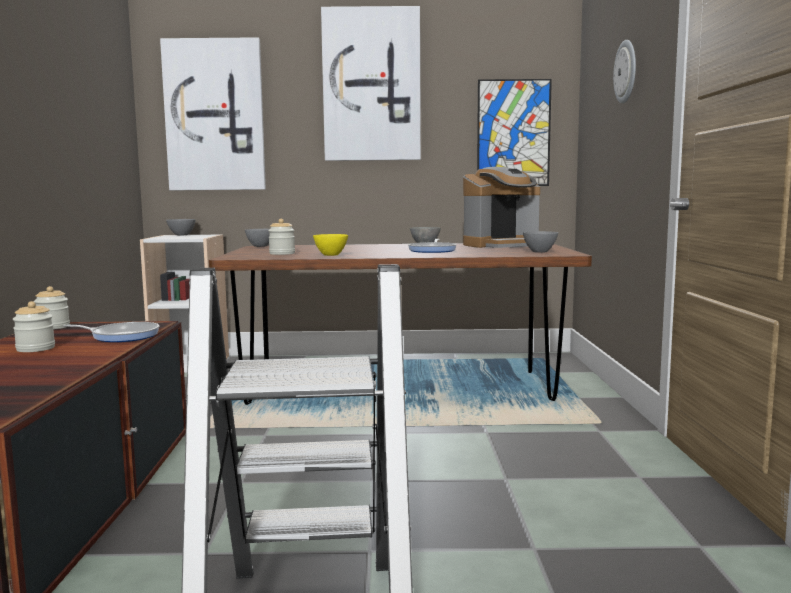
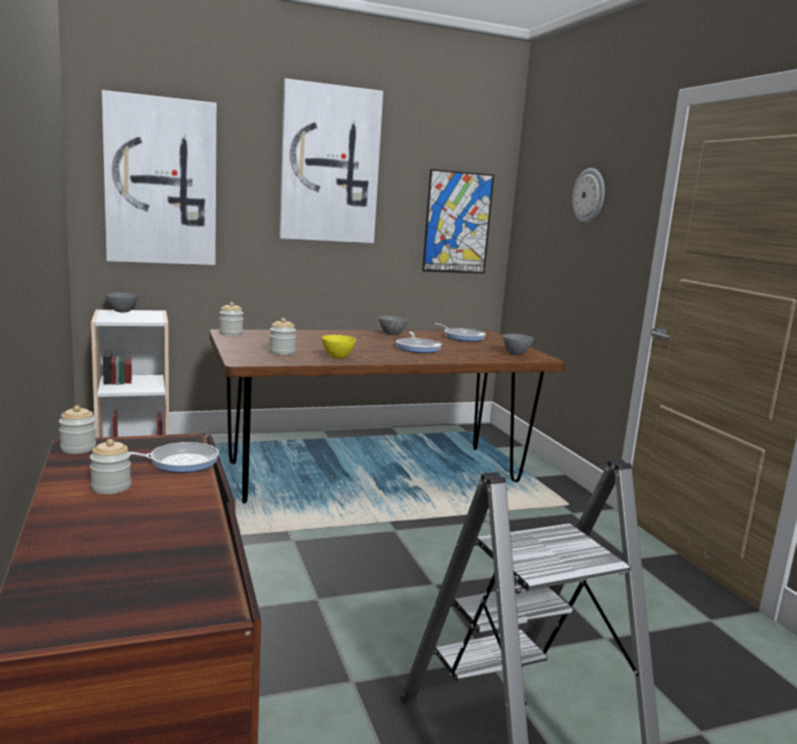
camera: 20 degrees left, 5 degrees up
(260, 246) = (231, 333): grey bowl -> jar
(501, 245) = (462, 337): coffee machine -> frying pan

